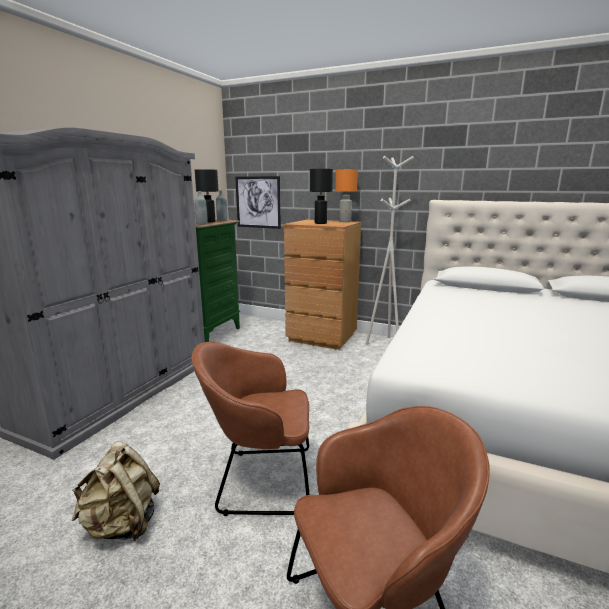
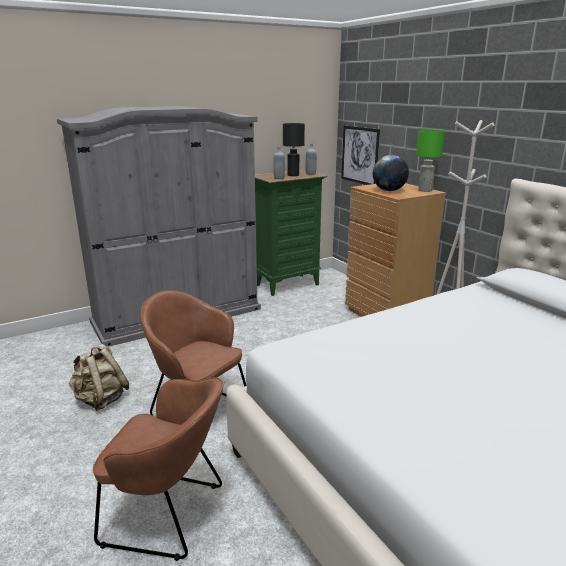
camera: 35 degrees right, 5 degrees up
(320, 223) = (389, 190): black table lamp -> globe
(345, 221) = (425, 190): orange table lamp -> green table lamp

